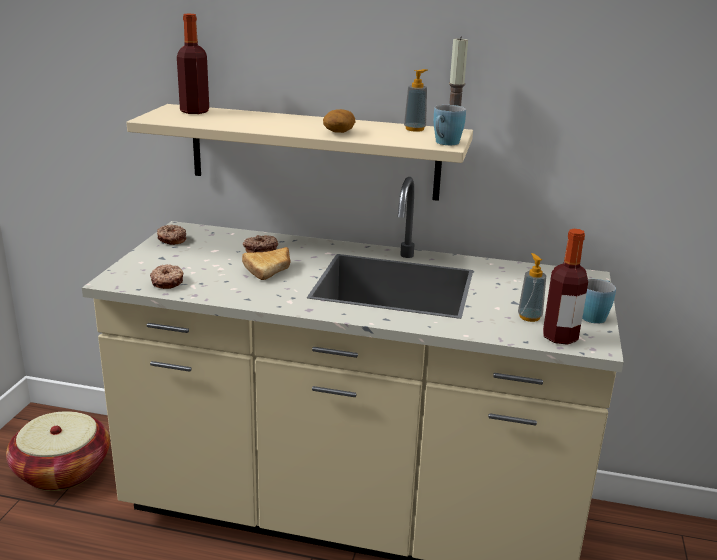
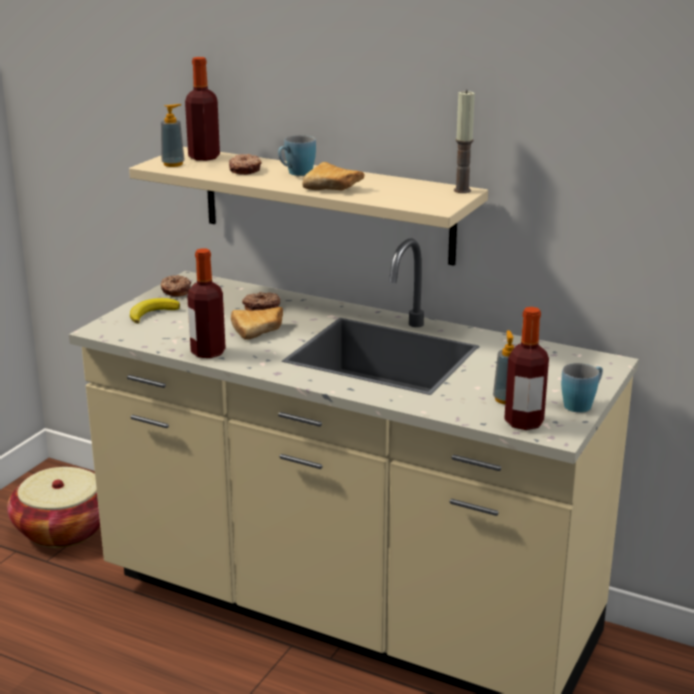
camera: 15 degrees right, 0 degrees up
(159, 262) = (152, 313): none -> banana
(168, 282) = (152, 335): donut -> donut (246, 170)
(232, 295) = (208, 352): none -> bottle
(339, 132) = (335, 188): potato -> bread
(414, 129) = (421, 187): soap dispenser -> soap dispenser (173, 164)
(445, 143) = (438, 206): blue mug -> blue mug (296, 173)

